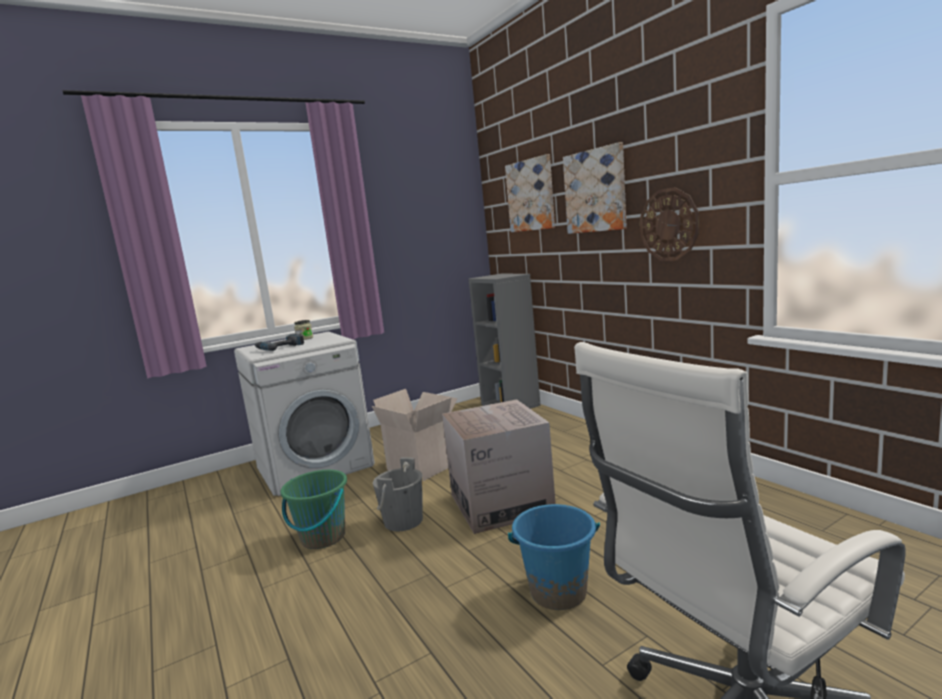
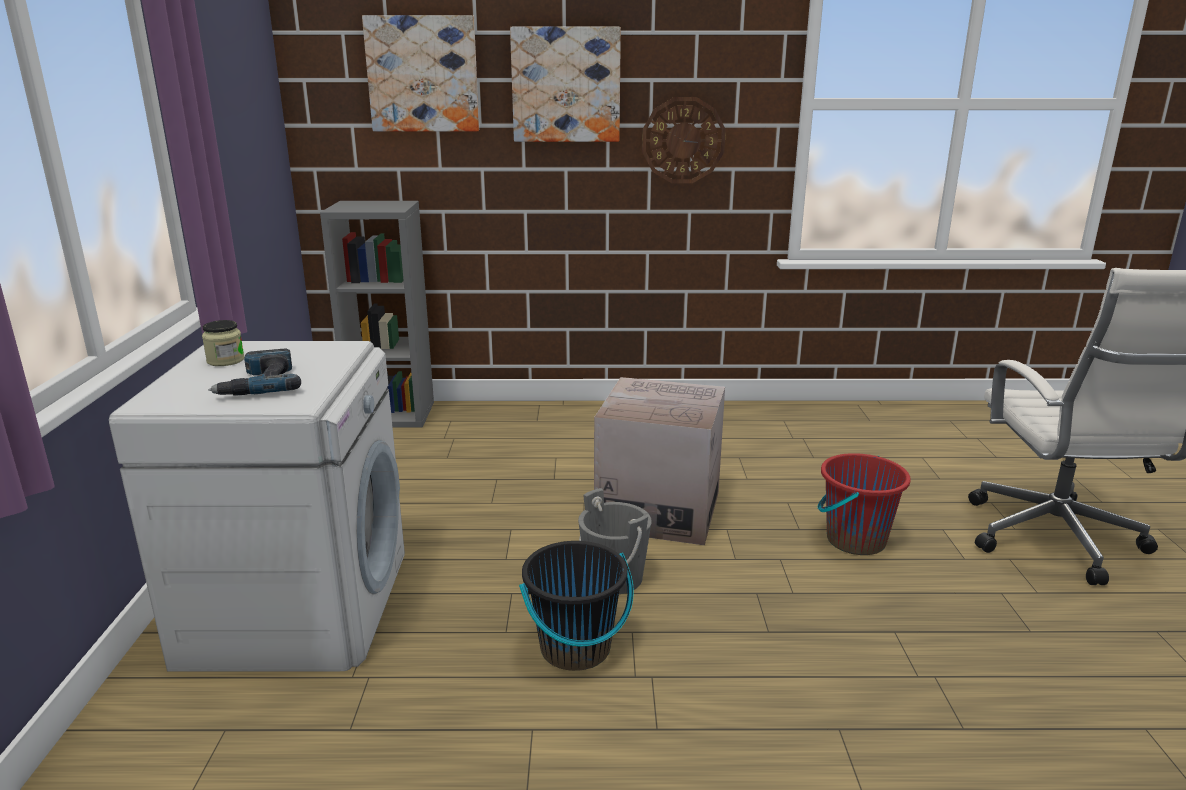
camera: 60 degrees left, 10 degrees up
(323, 537) = (575, 649): green bucket -> black bucket
(422, 467) = (477, 523): cardboard box -> none
(558, 592) = (855, 540): blue bucket -> red bucket

